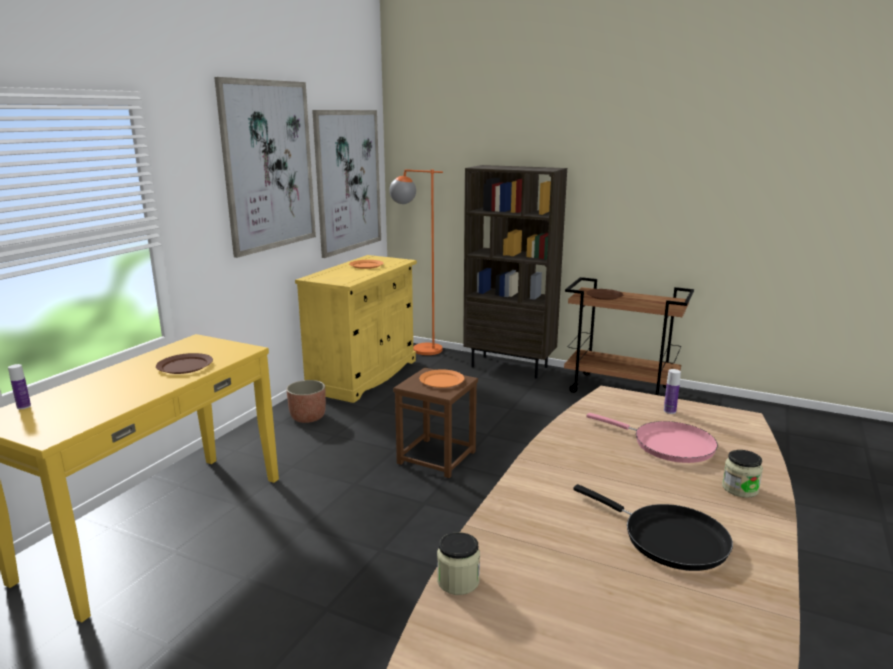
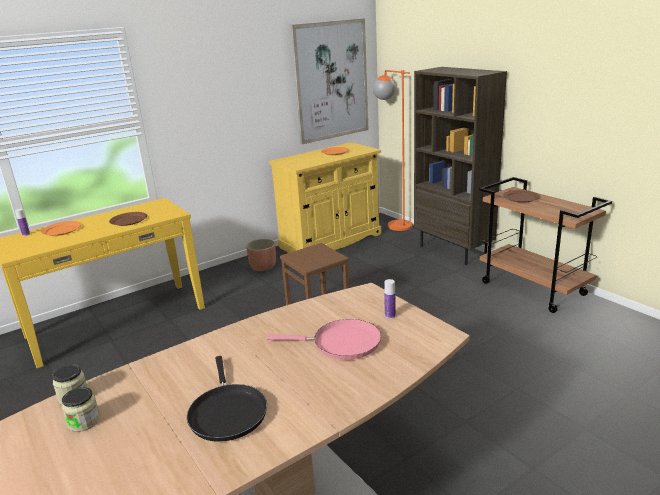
camera: 30 degrees right, 5 degrees up
(268, 166) = (244, 73): picture -> none
(441, 381) = (319, 256): orange plate -> orange plate (61, 230)
(667, 445) = (342, 343): pink frying pan -> pink frying pan turned 60 degrees counterclockwise
(740, 488) = (339, 392): jar -> jar (84, 421)

